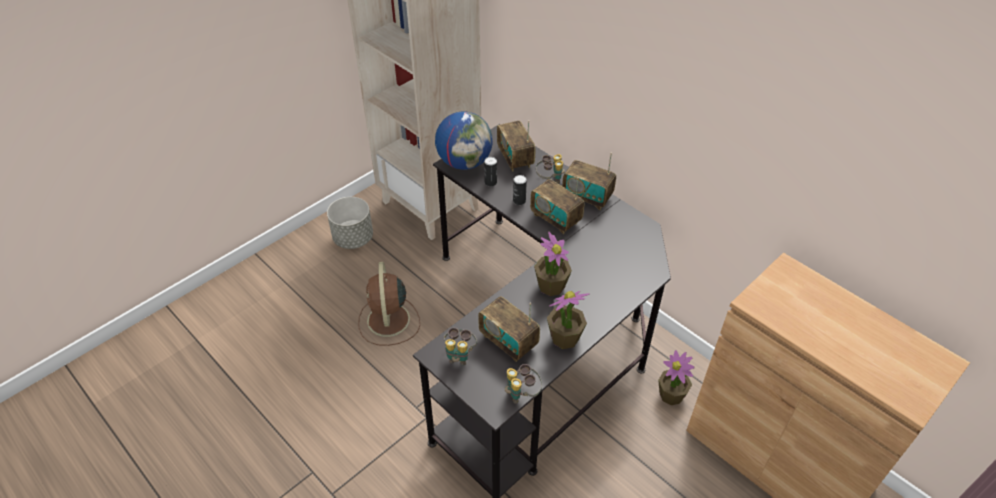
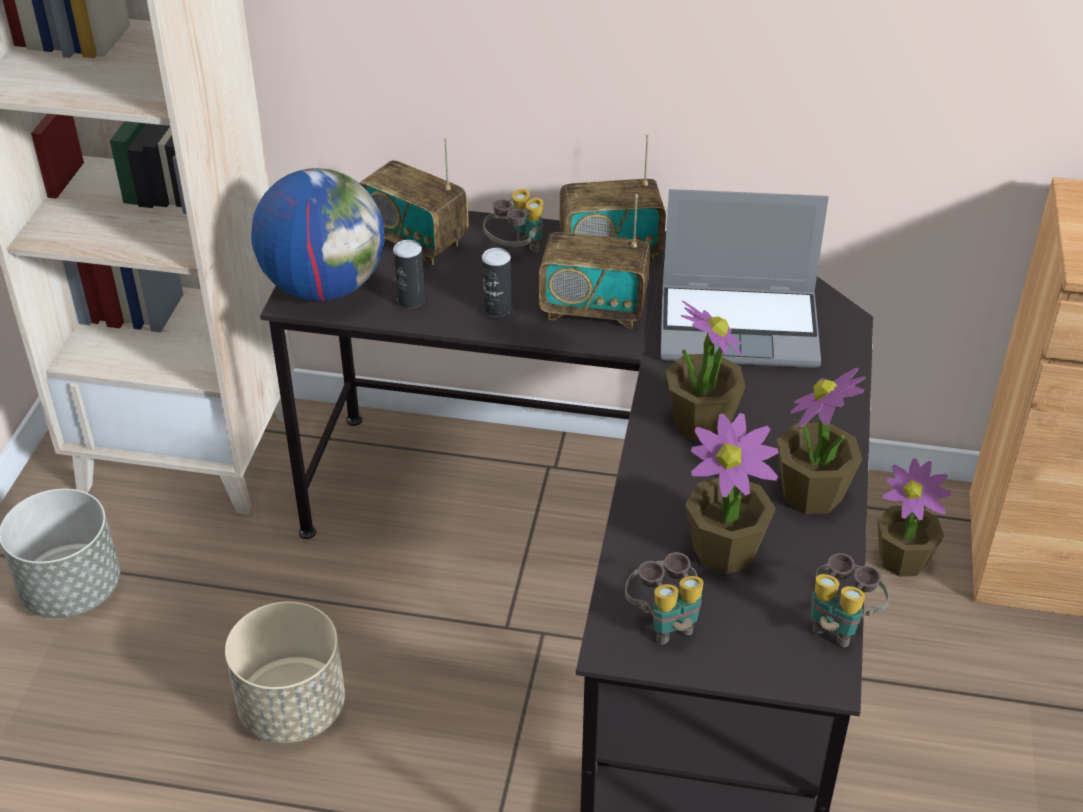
camera: 35 degrees left, 5 degrees down
(388, 321) = (294, 709): brown fan -> beige planter
(508, 341) = (725, 550): radio -> potted plant
(608, 255) = (740, 327): none -> laptop

